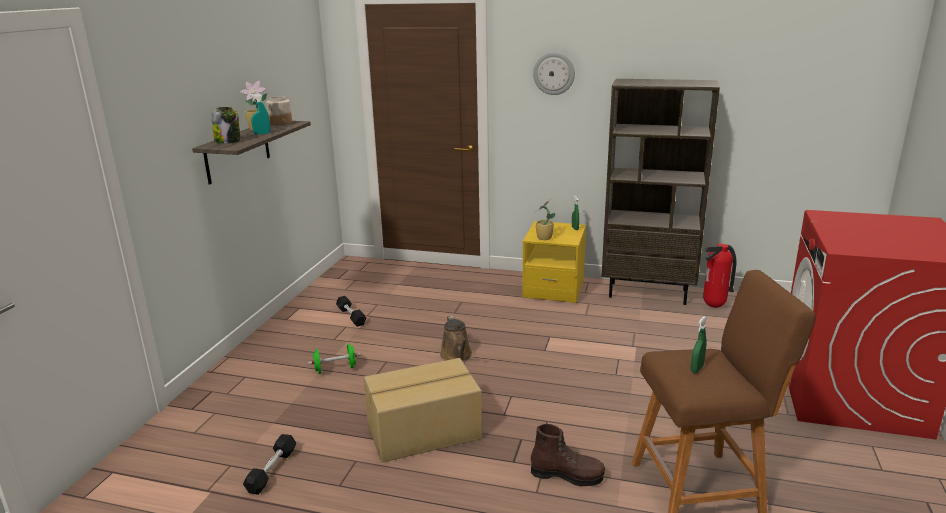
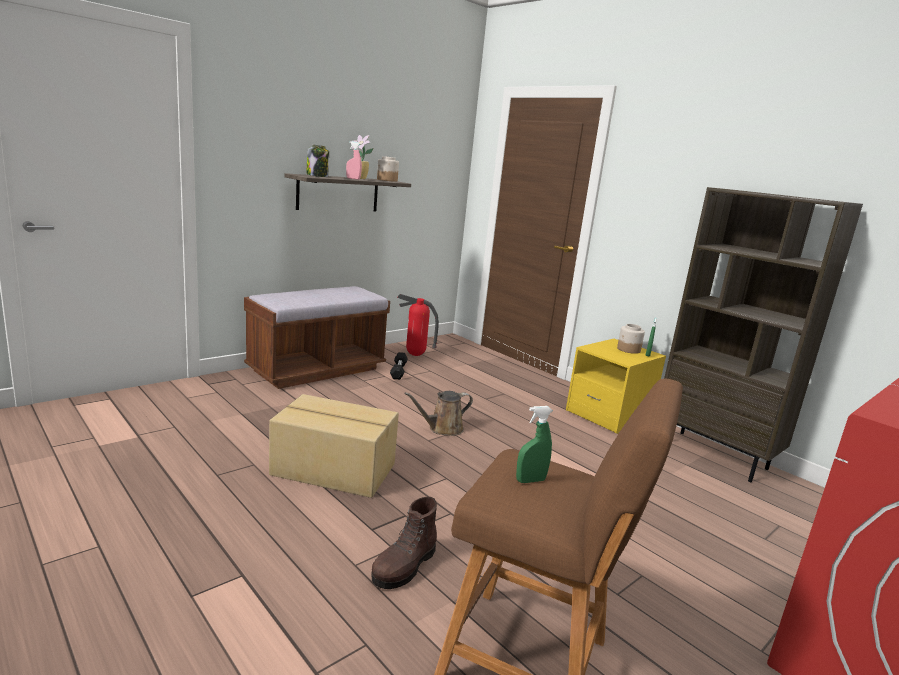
camera: 30 degrees right, 5 degrees down
(262, 134) = (353, 179): turquoise spray bottle -> pink spray bottle
(272, 470) = (192, 442): black dumbbell -> none
(276, 347) = (317, 370): none -> brown bench
(335, 369) = (334, 399): green dumbbell -> none
(457, 356) = (442, 429): brown watering can -> brown watering can turned 45 degrees clockwise
(543, 238) = (601, 351): potted plant -> none
(554, 73) = (665, 178): wall clock -> none
(558, 229) = (628, 350): none -> jar
(567, 475) = (404, 567): brown boot -> brown boot turned 75 degrees clockwise
(714, 306) = (789, 498): fire extinguisher -> fire extinguisher (415, 355)

